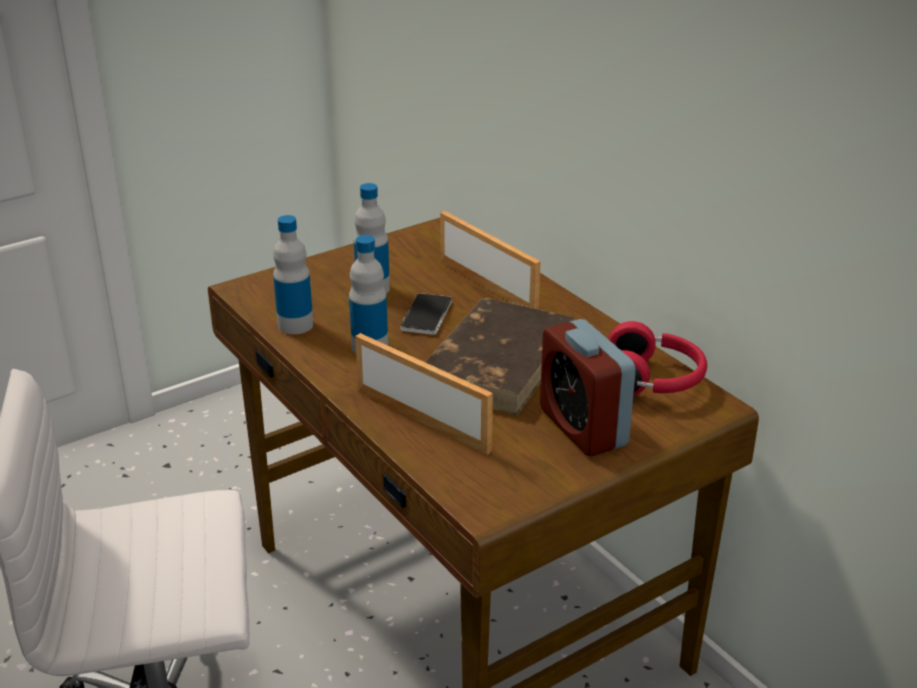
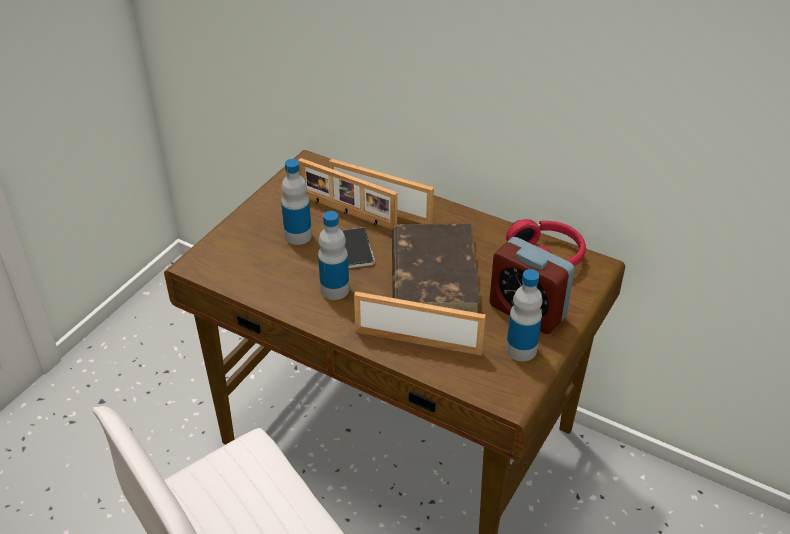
camera: 25 degrees left, 10 degrees up
(295, 325) = (264, 287): bottle -> bottle (521, 350)
(446, 281) = (347, 213): none -> picture frame

